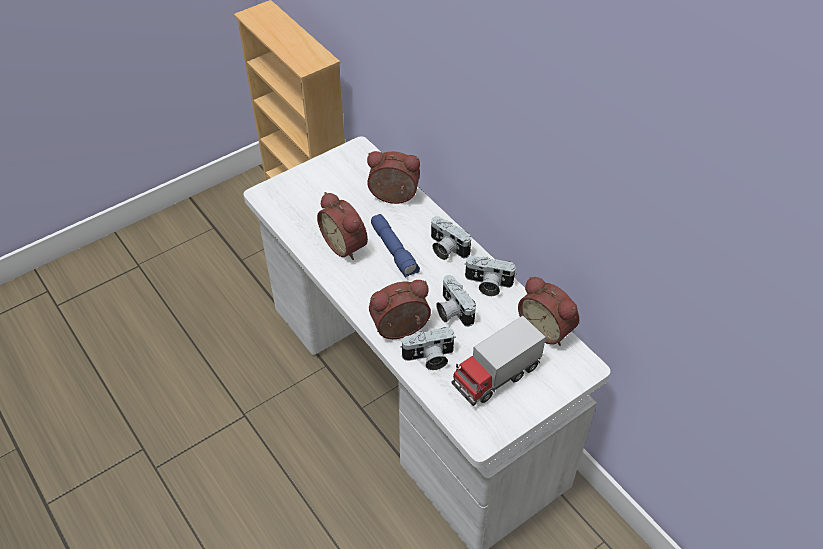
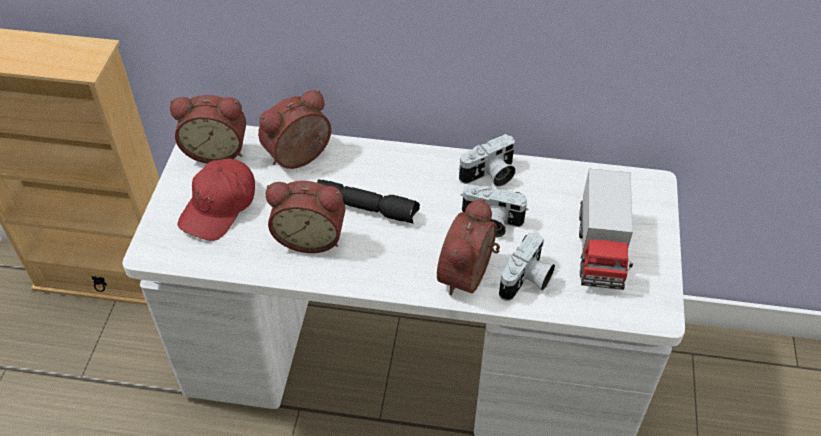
camera: 45 degrees left, 0 degrees up
(321, 195) = (219, 207): none -> red cap
(395, 251) = (367, 207): blue flashlight -> black flashlight
(446, 248) = (412, 170): camera -> none
(547, 328) = (585, 176): alarm clock -> alarm clock (217, 150)

